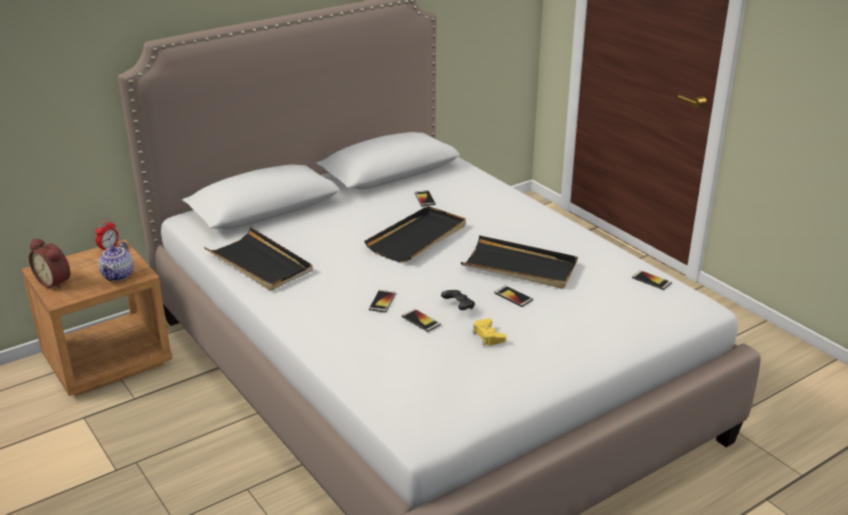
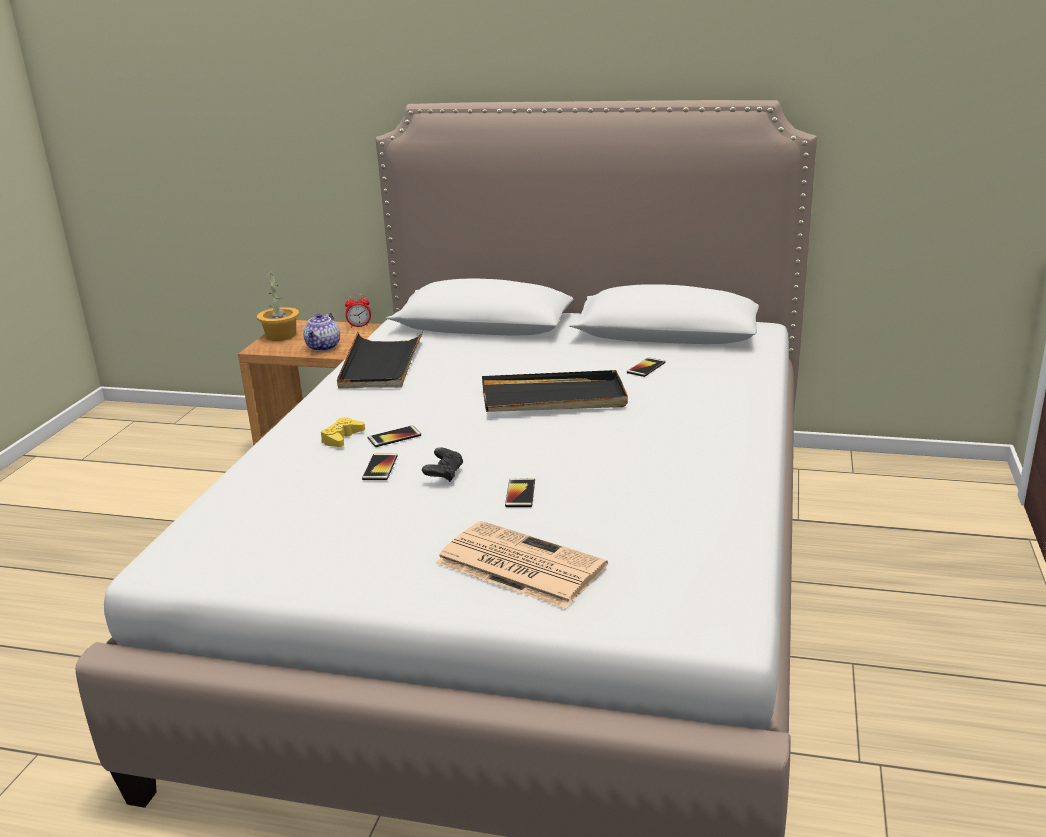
camera: 50 degrees right, 5 degrees down
(55, 281) = (281, 335): alarm clock -> potted plant
(118, 275) = (324, 347): teapot -> teapot turned 45 degrees counterclockwise
(488, 336) = (406, 514): yellow game controller -> yellow game controller (342, 438)
(520, 266) = (593, 469): black tray -> none
(587, 329) = (518, 565): none -> newspaper
(651, 280) = (722, 559): phone -> none

